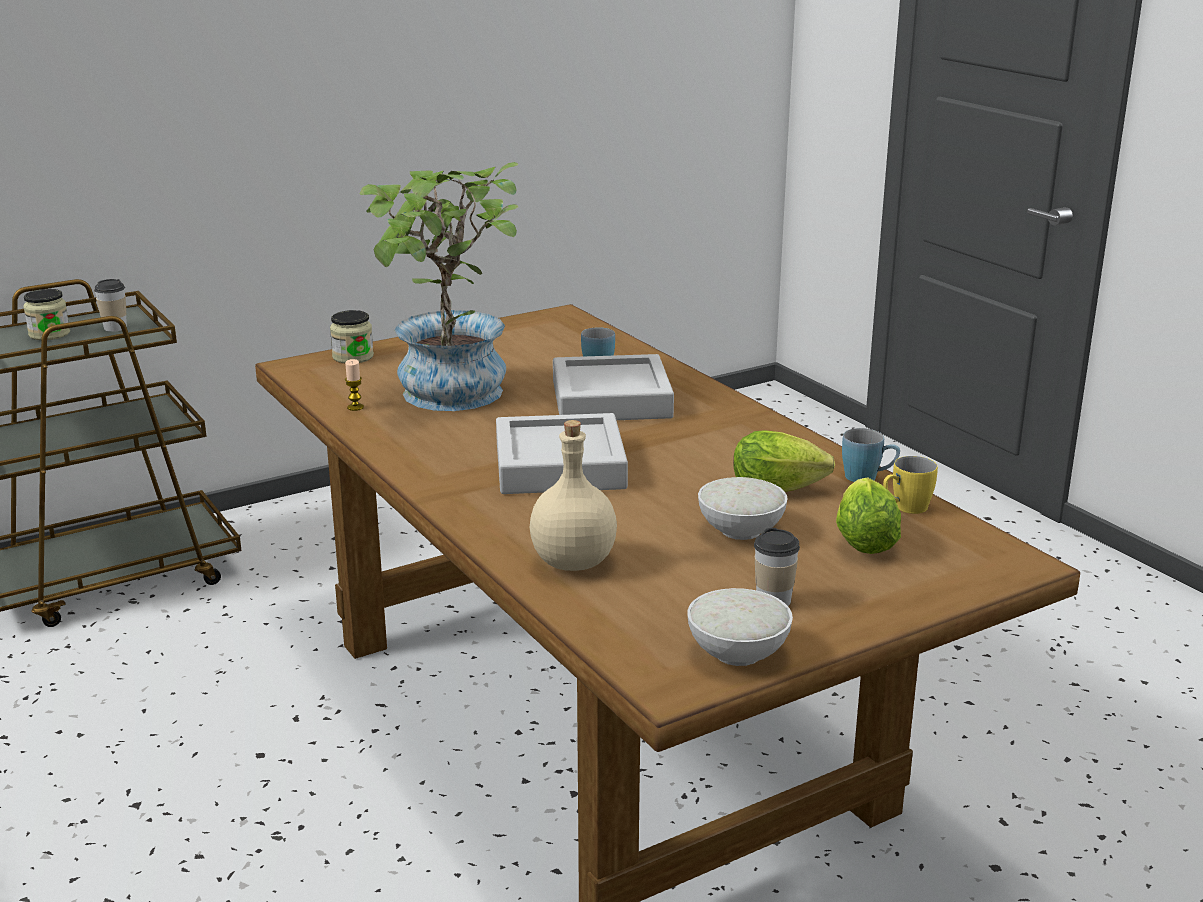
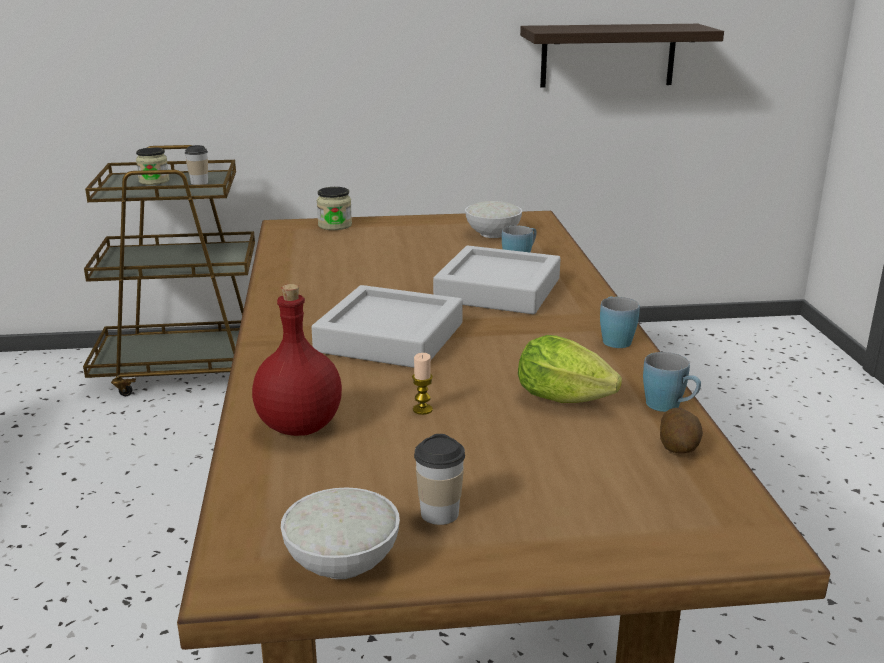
camera: 25 degrees right, 0 degrees up
(355, 407) = (289, 262): candle -> candle (422, 409)
(449, 398) = (368, 267): potted plant -> none
(559, 114) = (608, 55): none -> shelf
(574, 561) = (301, 426): beige bottle -> red bottle
(740, 530) = (485, 431): white bowl -> white bowl (493, 233)
(767, 428) = (614, 339): none -> blue mug
(864, 539) = (602, 470): lettuce -> none
(905, 508) = (679, 447): yellow mug -> potato

